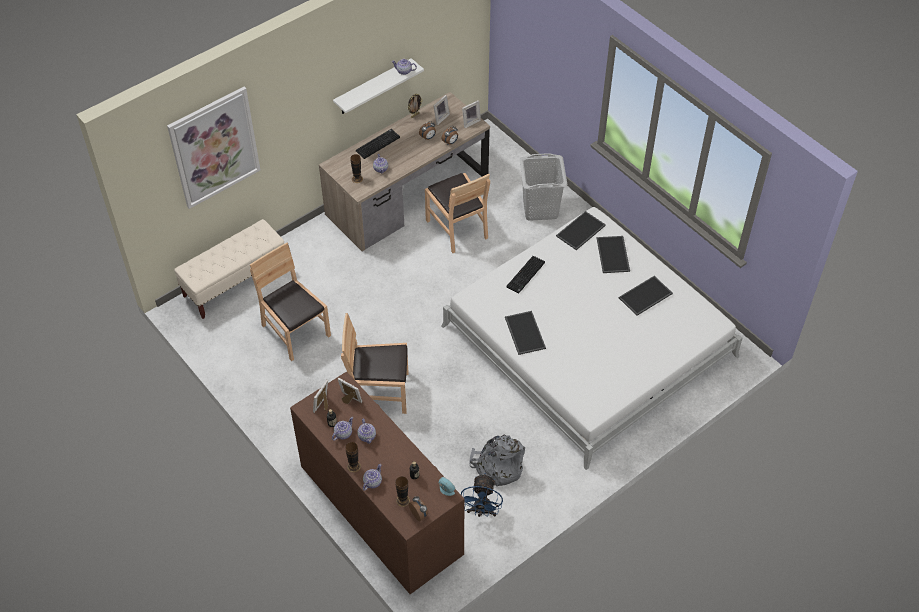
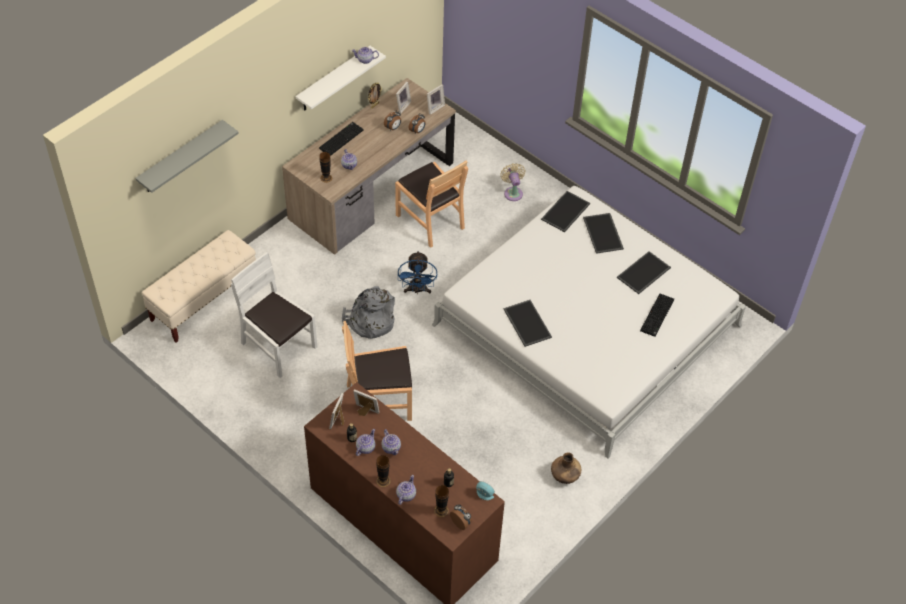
camera: 10 degrees left, 0 degrees up
(214, 147) = (181, 157): picture -> grey shelf
(295, 331) = (278, 346): brown chair -> white chair
(481, 511) = (508, 513): blue fan -> blue fan (417, 290)
(497, 466) = (516, 465): grey backpack -> grey backpack (370, 321)
(526, 275) = (517, 263): keyboard -> keyboard (657, 316)
(540, 208) = (513, 192): grey laundry basket -> beige fan
(541, 482) = (565, 476): none -> brown vase

